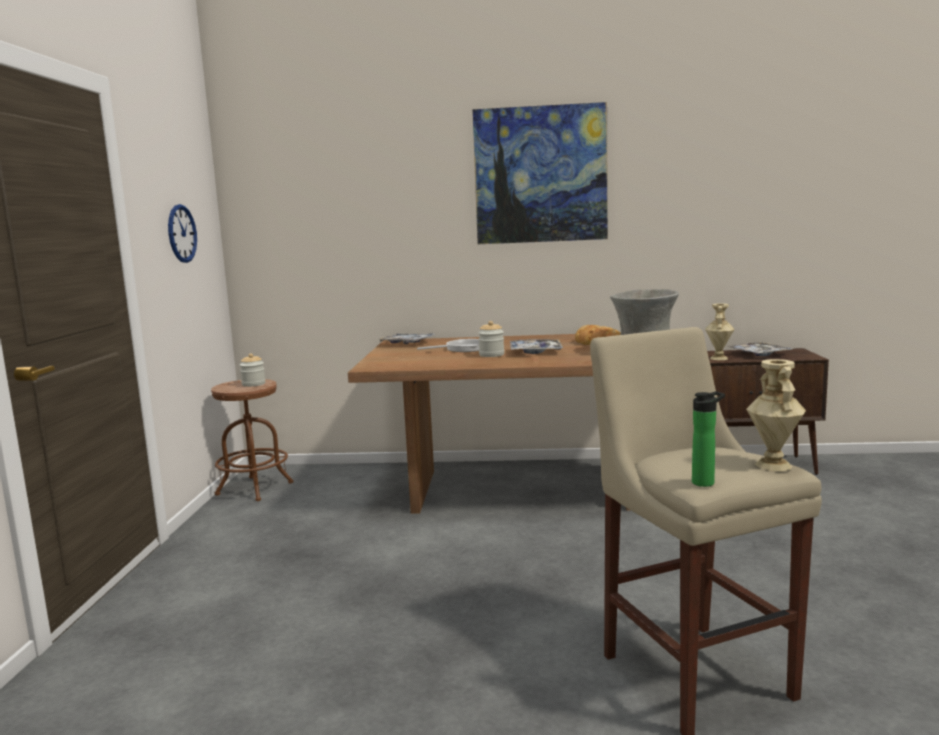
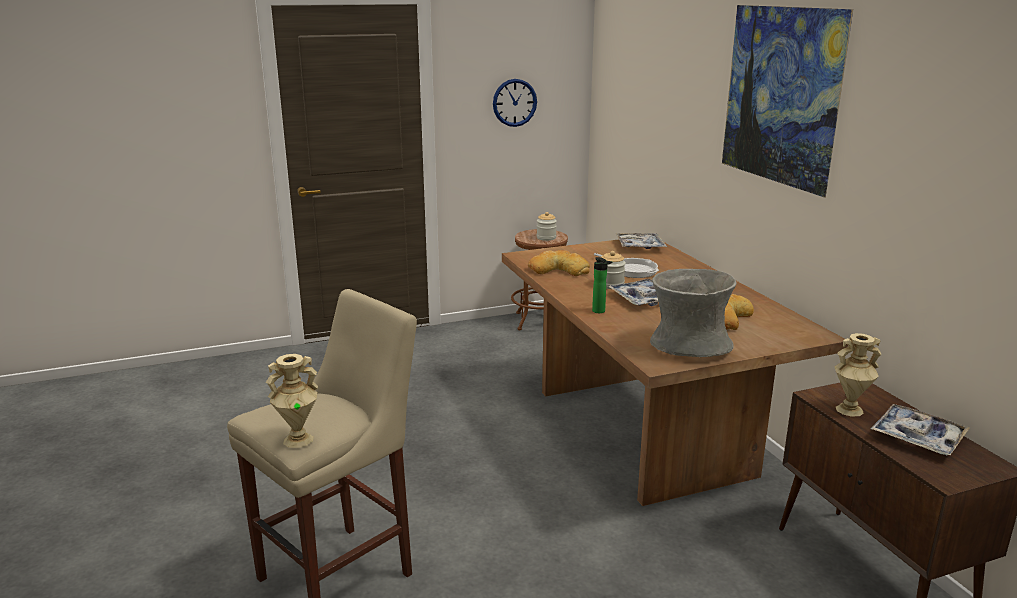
camera: 65 degrees right, 10 degrees up
(430, 362) = (558, 270): none -> bread
(706, 482) = (254, 416): bottle -> bottle (600, 311)

